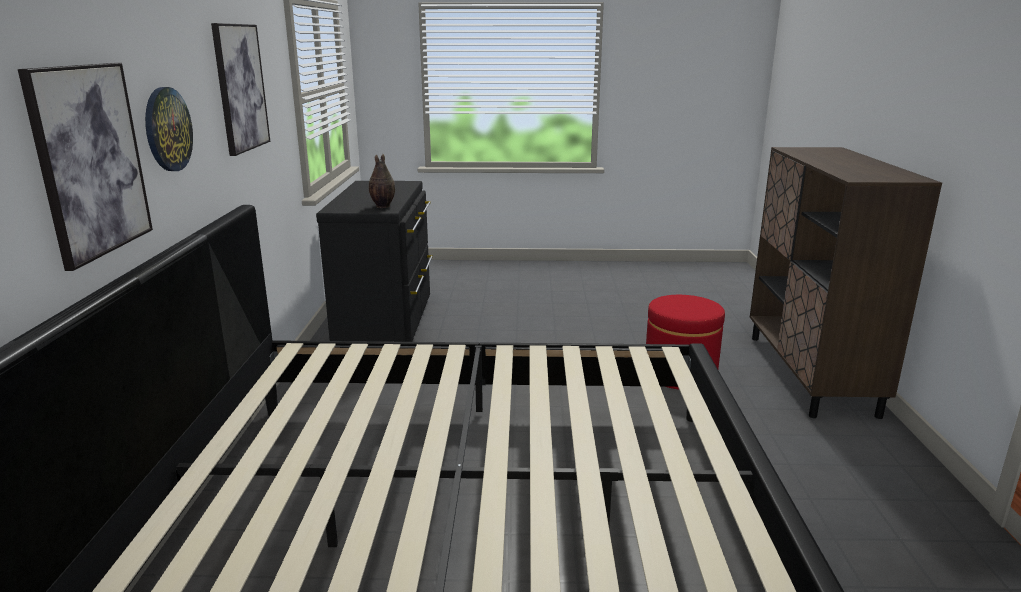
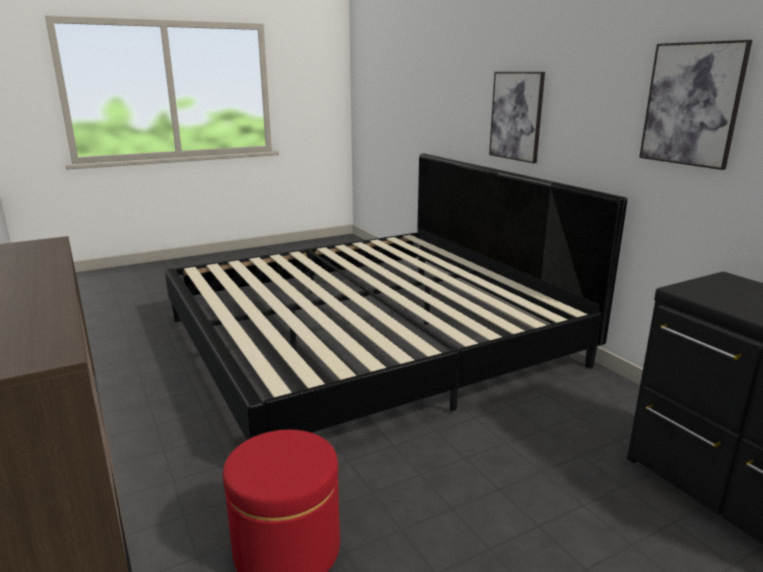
camera: 150 degrees right, 0 degrees up
(167, 129) = (573, 116): wall clock -> none
(382, 206) = (707, 294): vase -> none

